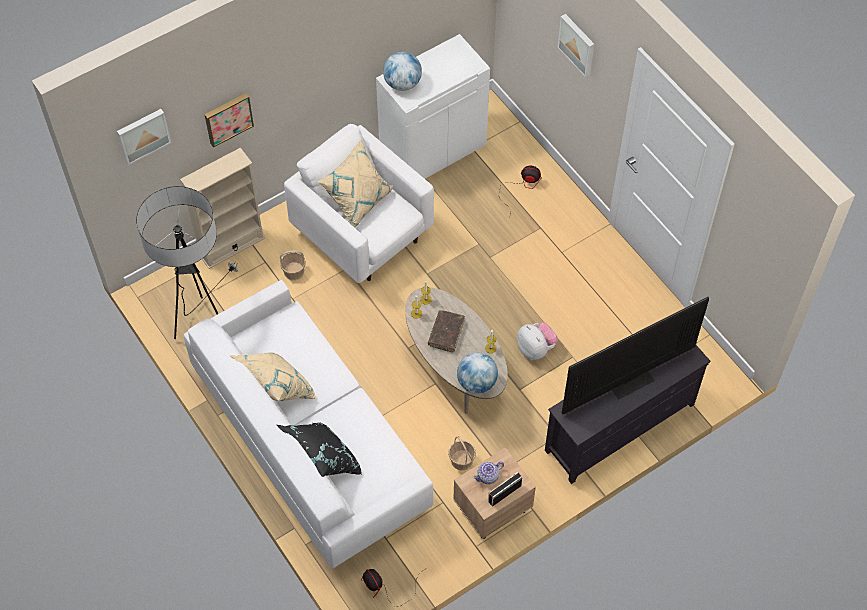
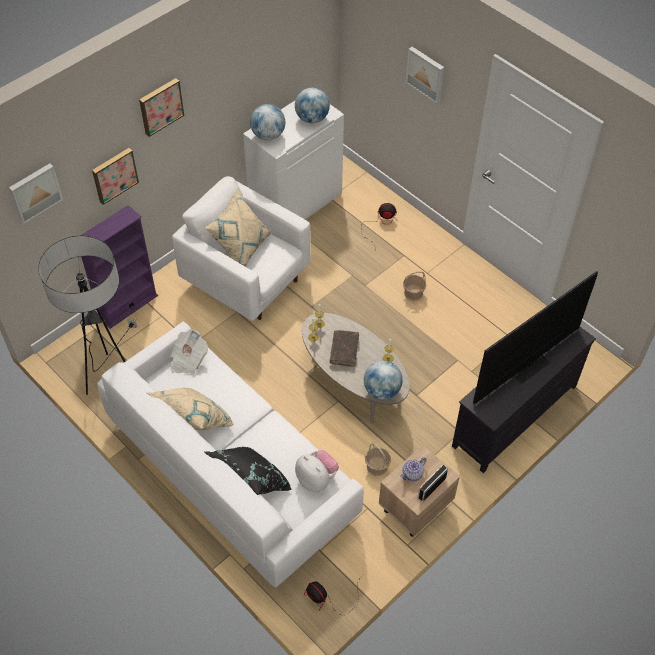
camera: 10 degrees left, 5 degrees down
(231, 246) = (128, 306): beige bookcase -> purple bookcase
(280, 320) = (188, 359): none -> newspaper
(283, 53) = (160, 106): none -> picture
(294, 271) = (189, 320): basket -> basket (413, 293)
(454, 69) = (312, 118): none -> globe
(536, 349) = (423, 357): plush toy -> plush toy (316, 479)

